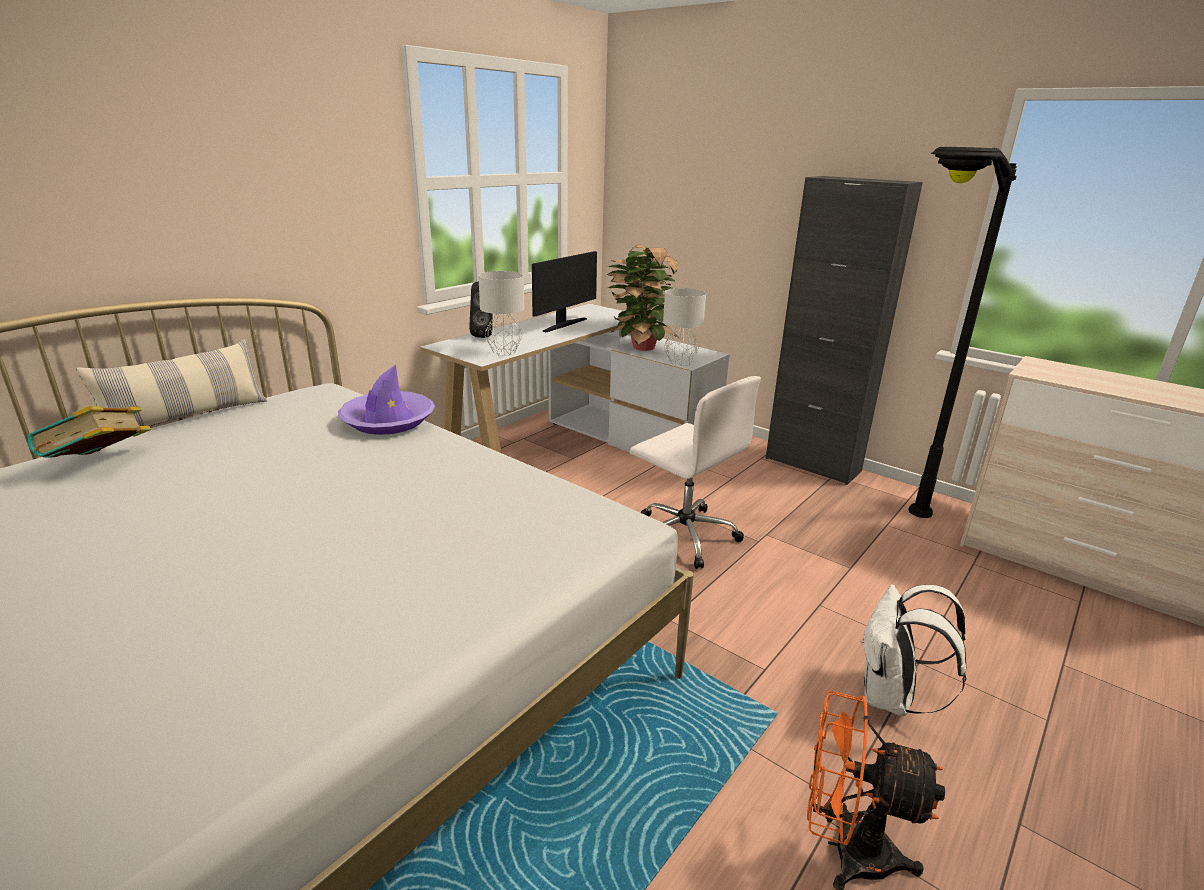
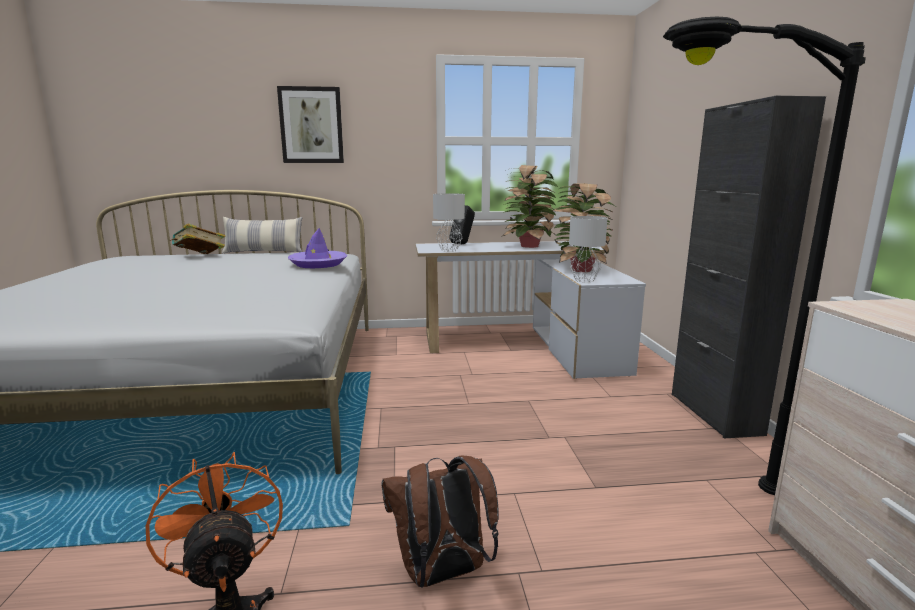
camera: 45 degrees right, 10 degrees down
(218, 165) = (311, 125): none -> picture
(563, 324) = (528, 246): monitor -> potted plant
(683, 535) = (497, 411): white office chair -> none
(890, 698) = (442, 574): white backpack -> brown backpack

